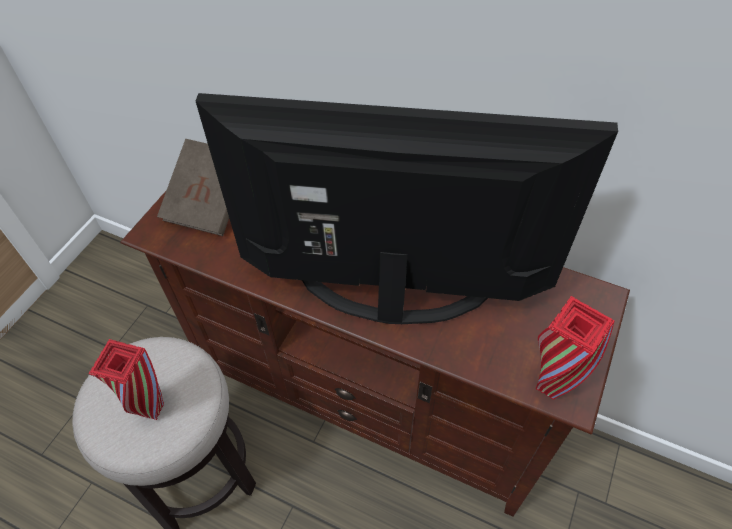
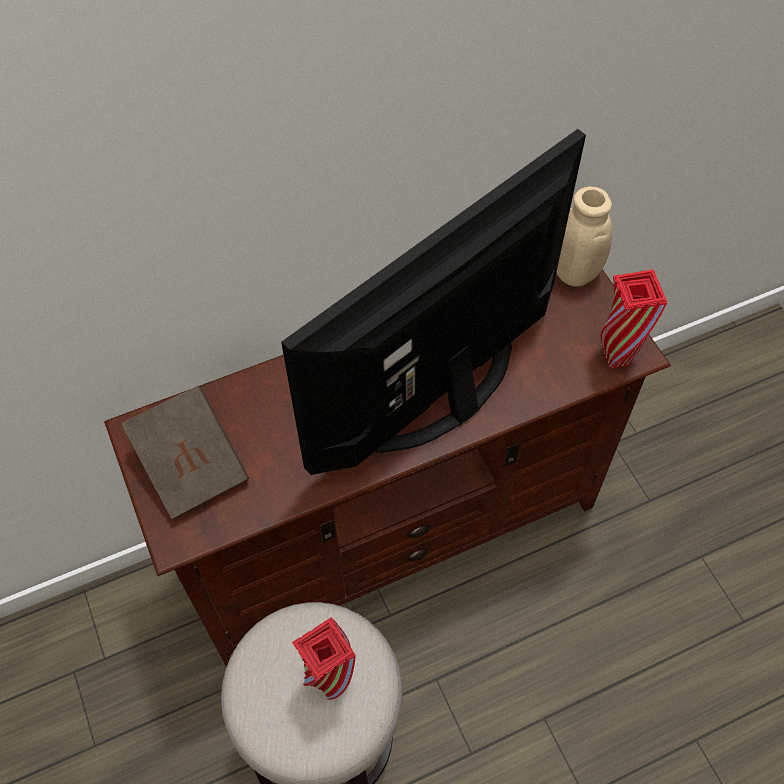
camera: 50 degrees left, 5 degrees up
(590, 304) = (574, 277): none -> beige vase

